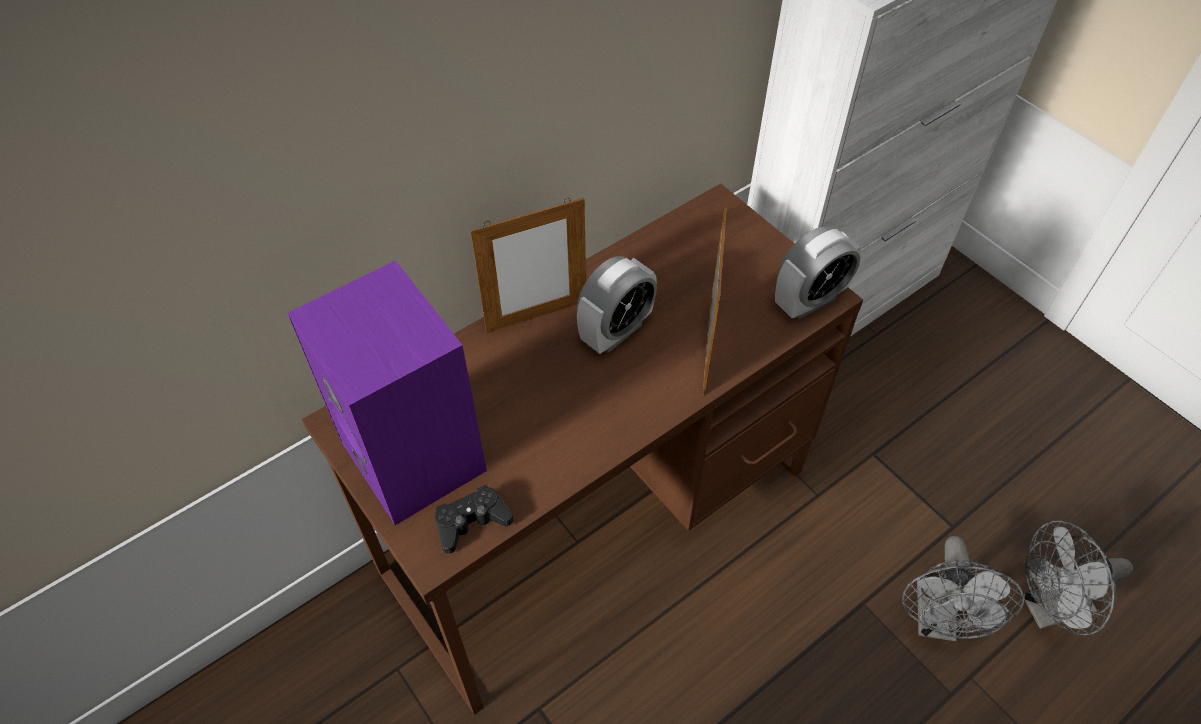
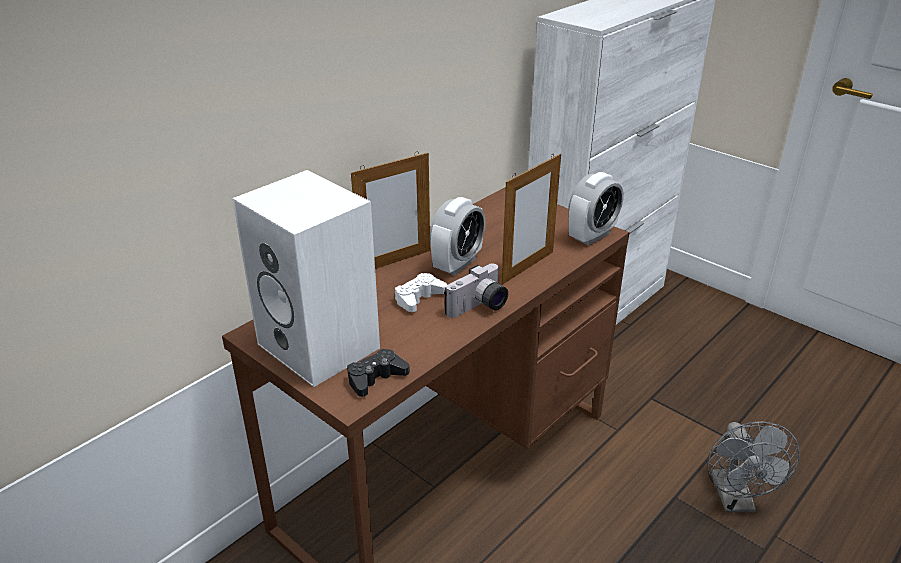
camera: 10 degrees left, 20 degrees down
(417, 457) = (322, 346): purple speaker -> white speaker
(553, 388) = (419, 298): none -> white game controller
(626, 417) = (479, 307): none -> camera
(707, 351) = (527, 267): picture frame -> picture frame turned 45 degrees clockwise
(1047, 609) = (816, 480): grey fan -> none

